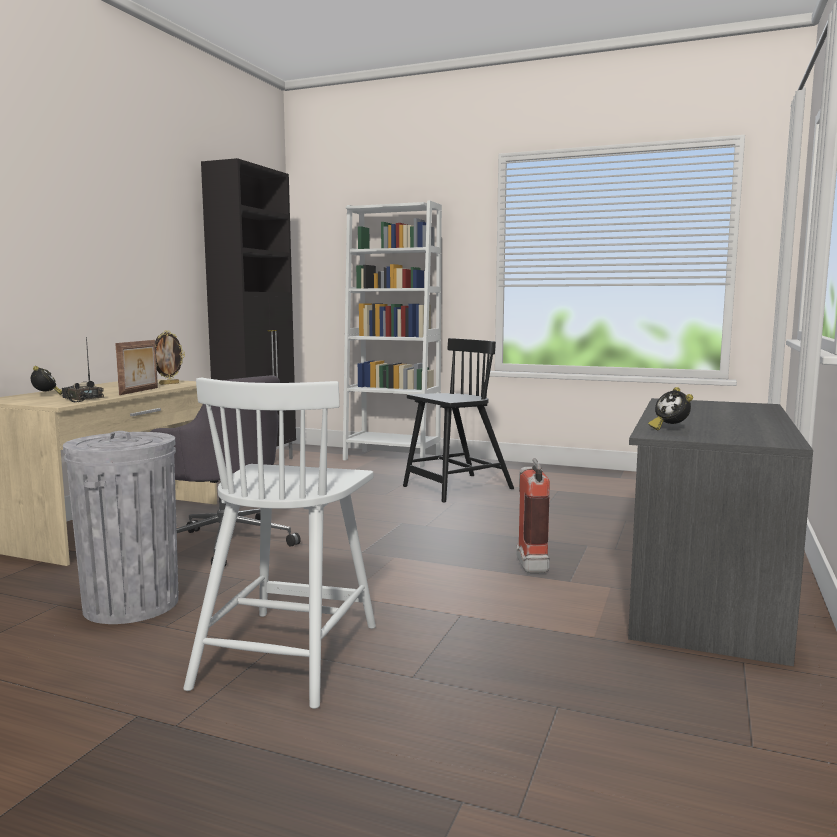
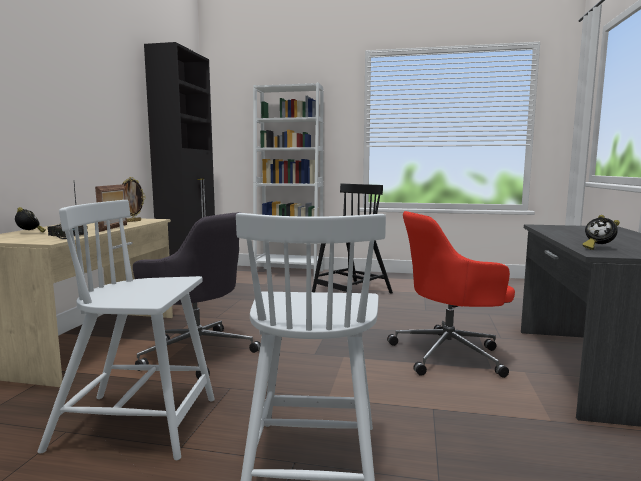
camera: 10 degrees left, 0 degrees up
(131, 604) = (138, 424): grey trash can -> white chair
(530, 562) = (449, 354): fire extinguisher -> red office chair

